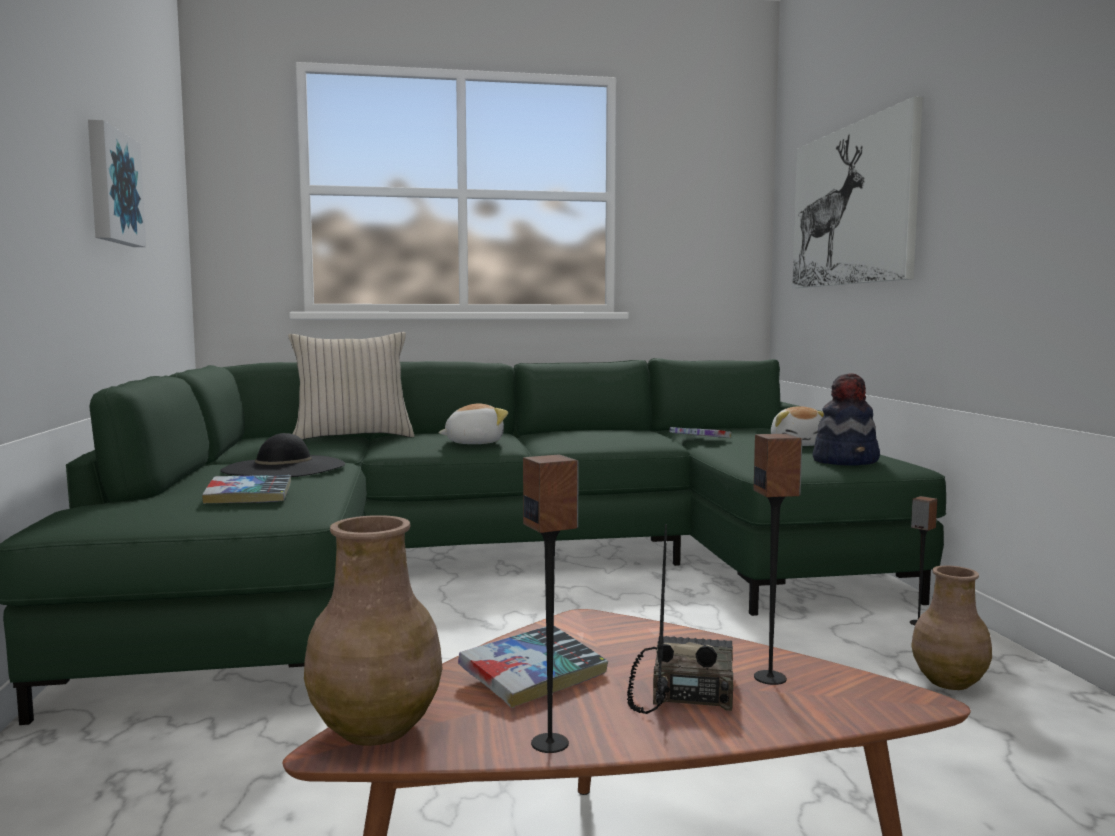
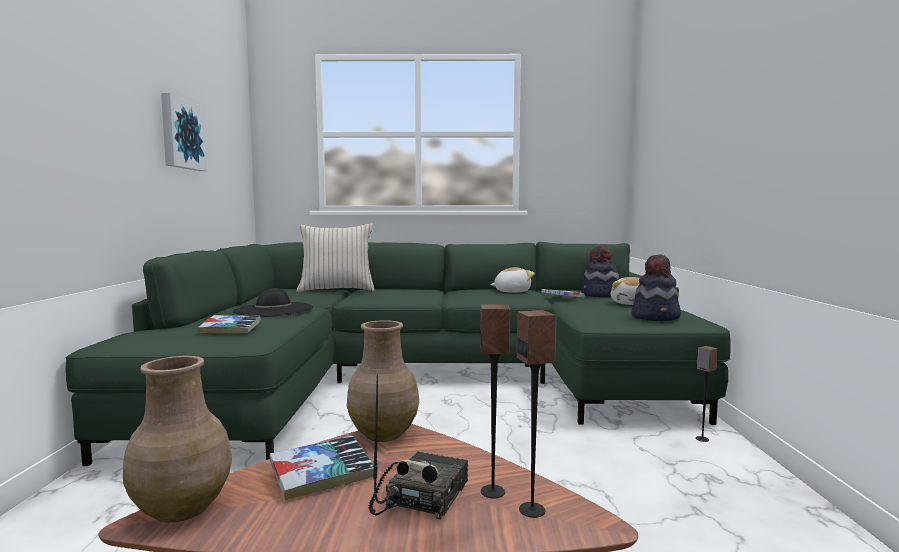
camera: 10 degrees right, 0 degrees up
(473, 443) = (407, 296): plush toy -> plush toy (511, 291)
(550, 743) = (289, 534): speaker -> speaker (532, 510)
(749, 435) = (600, 295): none -> hat
(852, 206) = (676, 135): picture -> none
(949, 681) = (708, 488): brown vase -> brown vase (384, 433)

